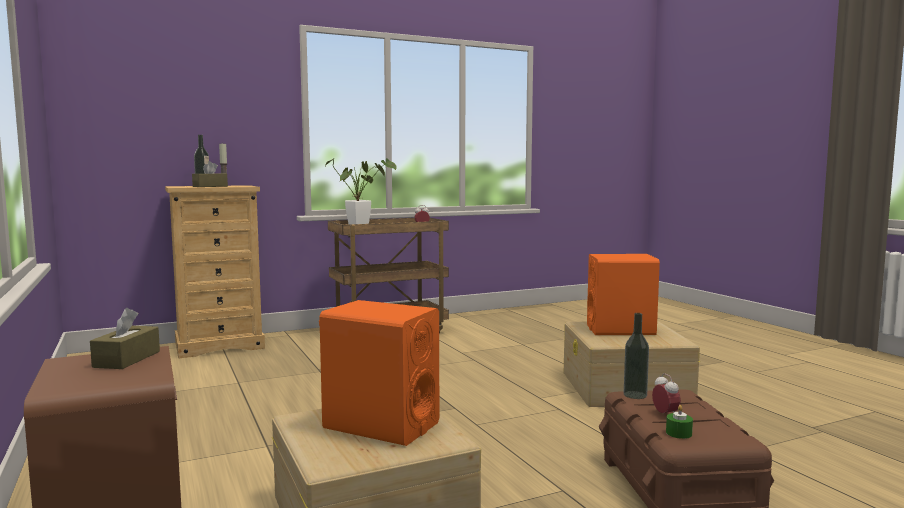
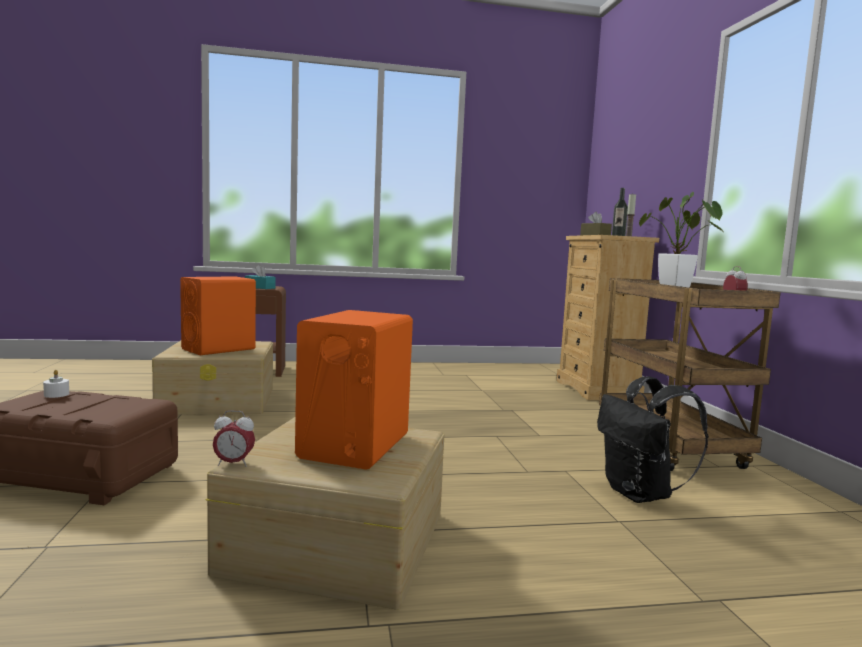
camera: 105 degrees right, 0 degrees up
(127, 359) = (260, 287): brown tissue box -> turquoise tissue box
(481, 340) = (640, 494): none -> black backpack
(635, 395) = (144, 402): bottle -> none
(665, 414) = (89, 400): alarm clock -> alarm clock (233, 464)
(679, 433) = (56, 394): green candle -> white candle

